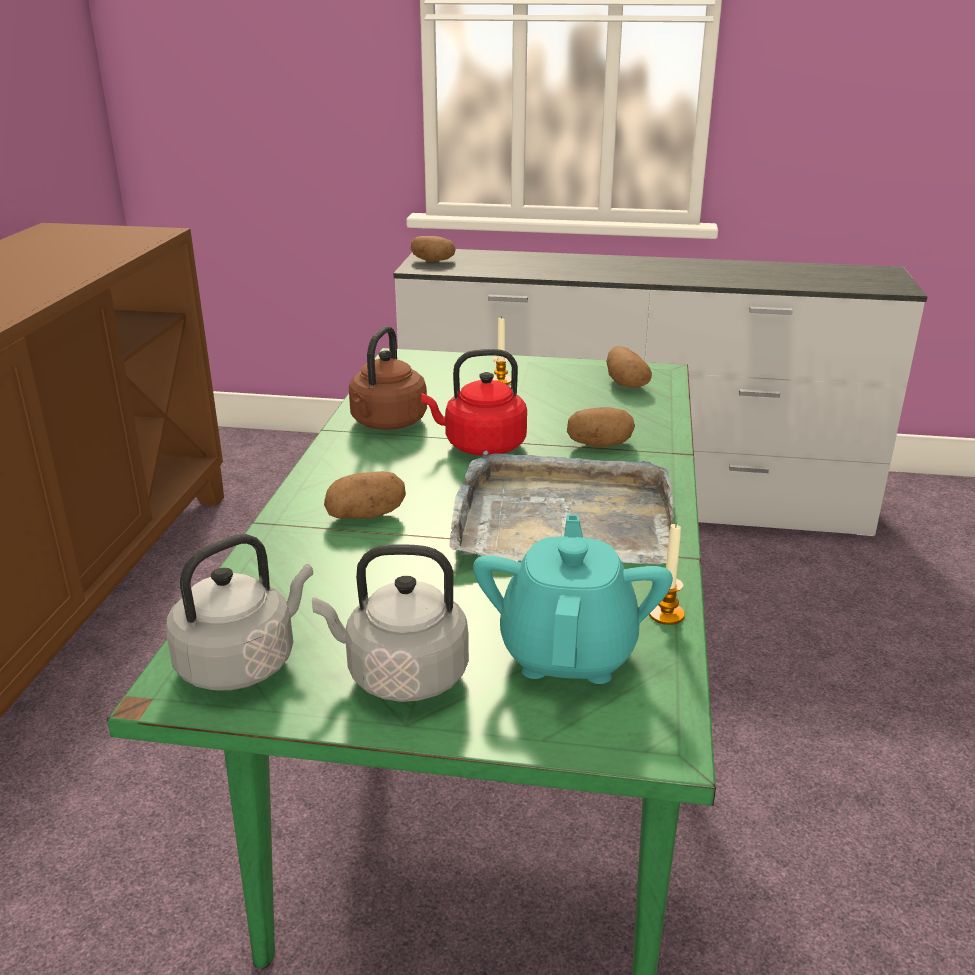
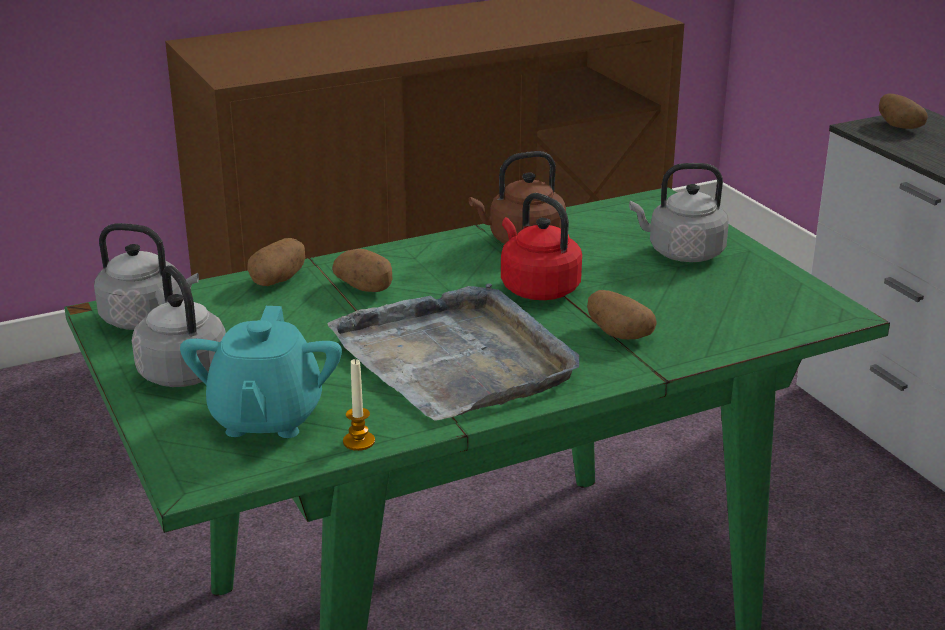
camera: 55 degrees right, 0 degrees up
(500, 381) = (681, 253): candle -> grey kettle
(568, 652) = (266, 418): turquoise teapot -> turquoise teapot turned 120 degrees clockwise
(625, 383) = (776, 306): potato -> potato (278, 280)

